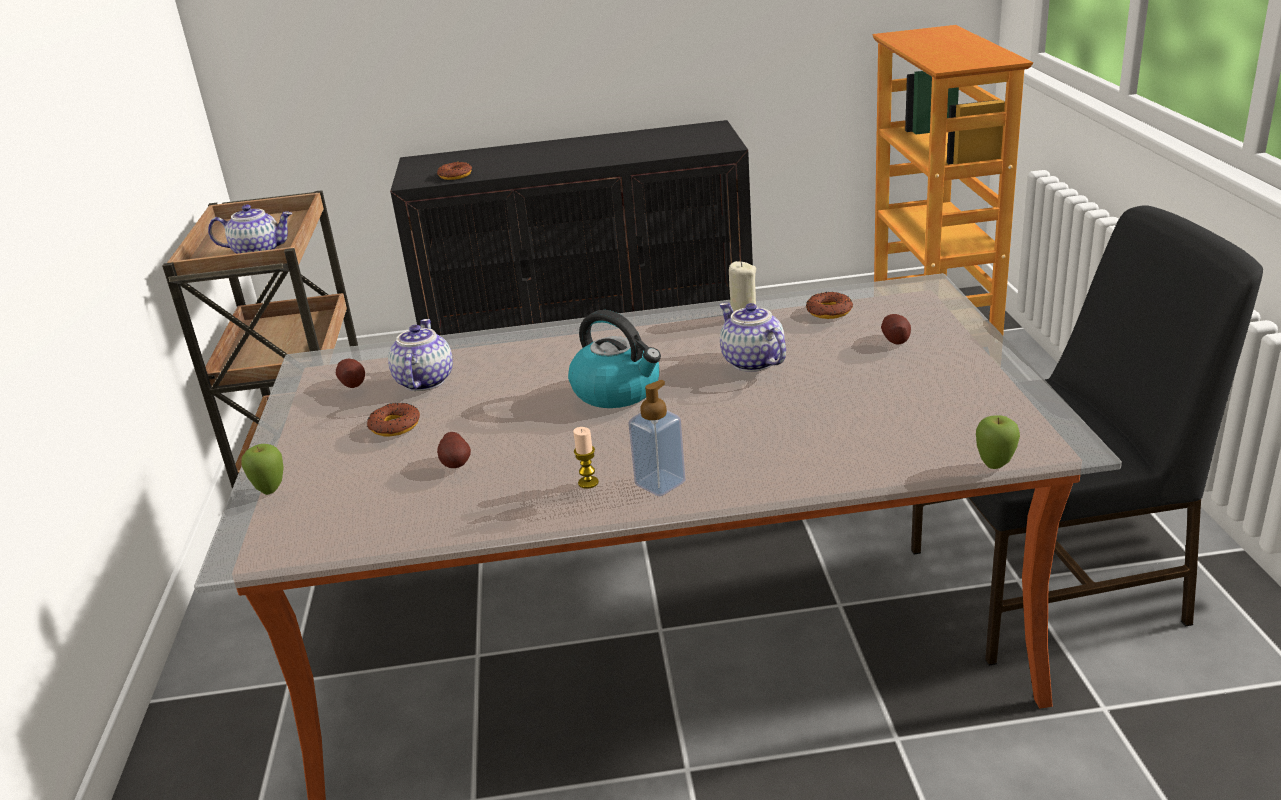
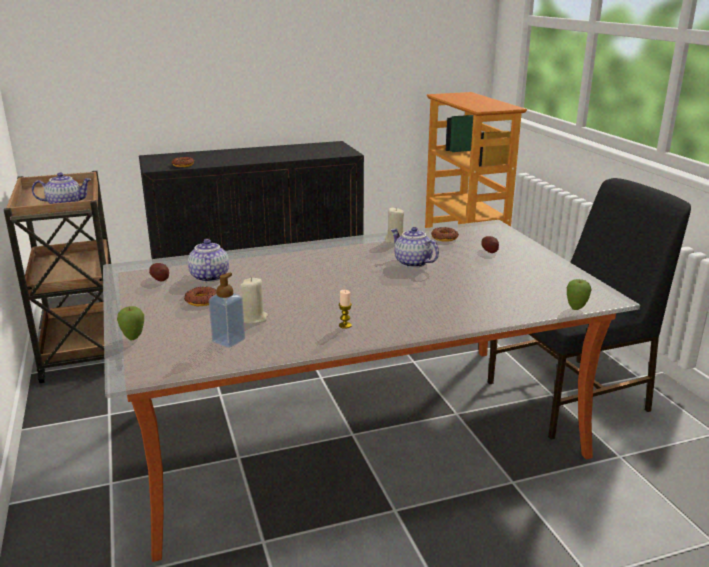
camera: 15 degrees left, 5 degrees down
(456, 463) = (254, 318): potato -> beige candle
(618, 391) = (338, 279): kettle -> none
(660, 483) = (389, 324): soap dispenser -> soap dispenser (228, 341)

